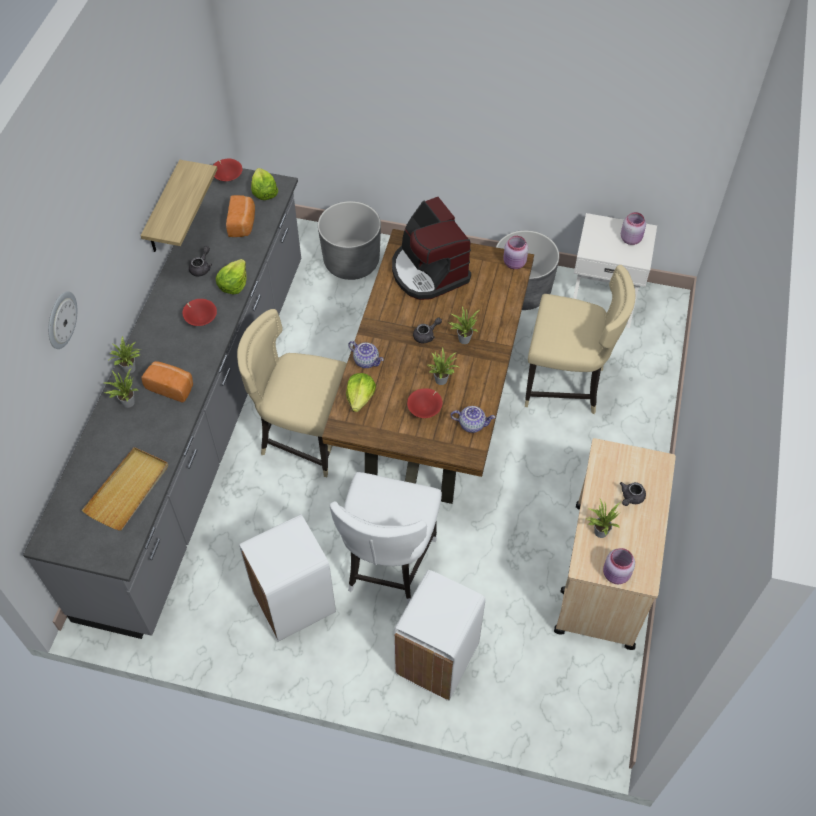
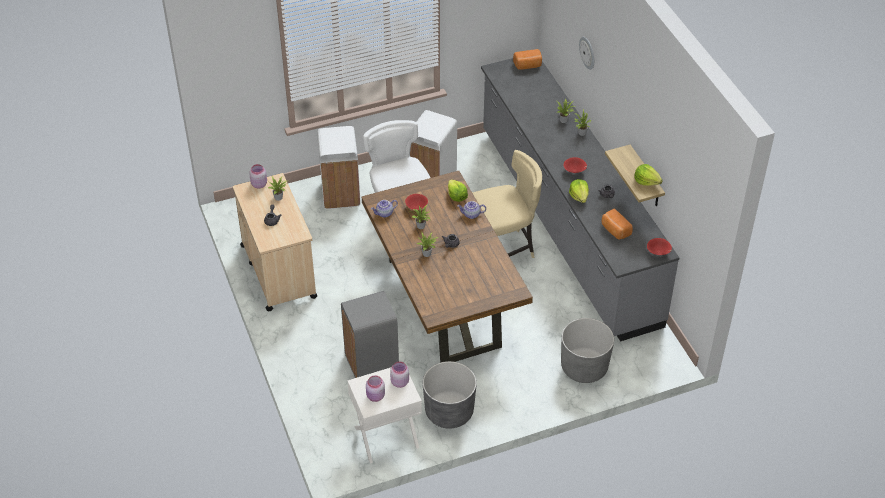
camera: 145 degrees right, 10 degrees down
(128, 490) = (519, 91): beige tray -> none
(171, 386) = (551, 136): bread -> bread (528, 66)
(264, 192) = (625, 255): lettuce -> lettuce (646, 181)
(428, 271) = (484, 281): coffee machine -> none
(514, 263) = (434, 315): pink jar -> pink jar (399, 382)
(566, 385) = (371, 362): beige chair -> grey trash can

